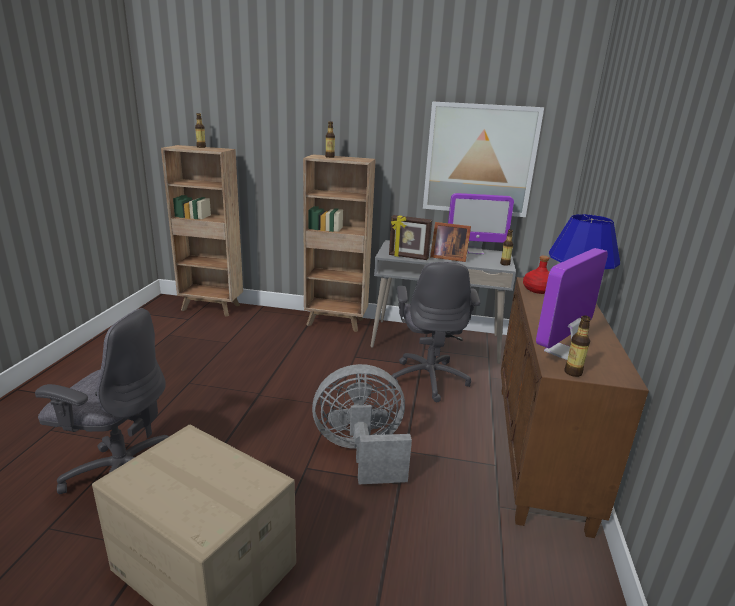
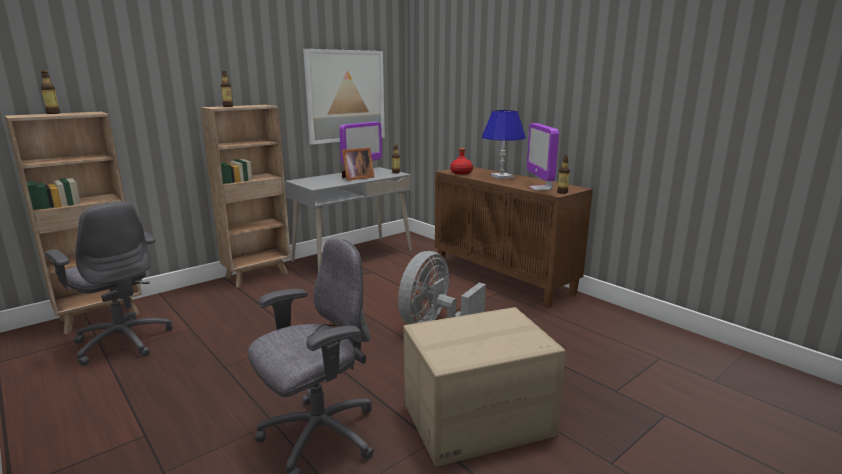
camera: 50 degrees left, 5 degrees down
(408, 257) = (334, 184): picture frame -> none
(429, 378) = (391, 275): grey office chair -> grey office chair (123, 341)

